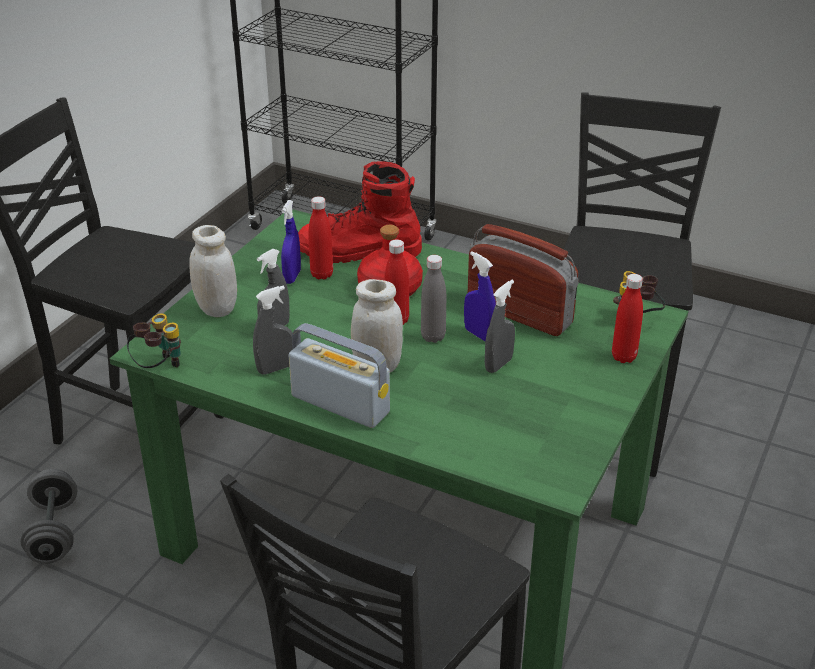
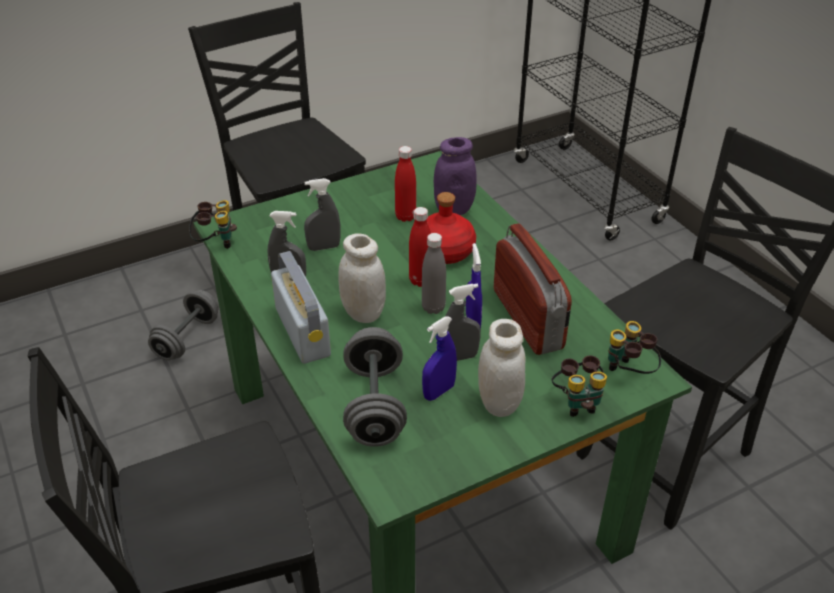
camera: 35 degrees right, 5 degrees up
(217, 309) = (301, 213): white jar -> white jar (499, 403)
(292, 277) = (381, 209): blue spray bottle -> blue spray bottle (439, 391)
(358, 252) = (454, 209): red boot -> purple jar
(473, 431) = (374, 405): none -> grey dumbbell
(623, 357) = (577, 402): red bottle -> binoculars

